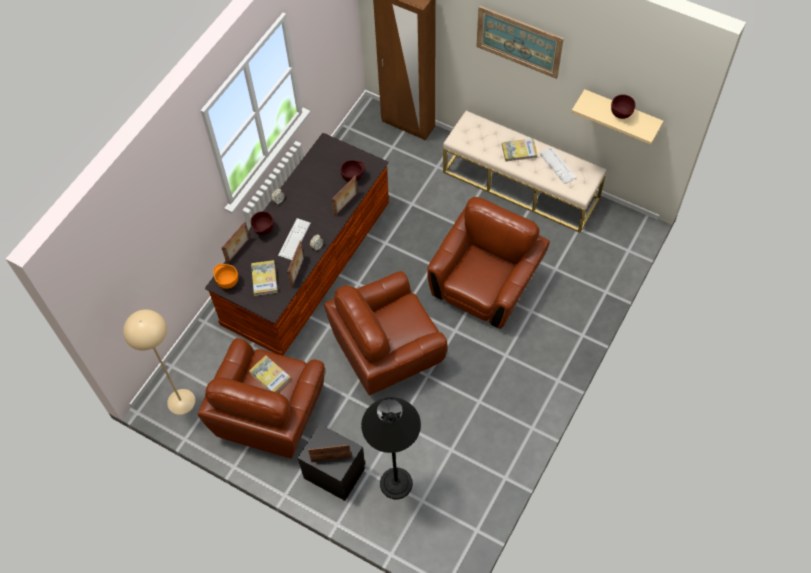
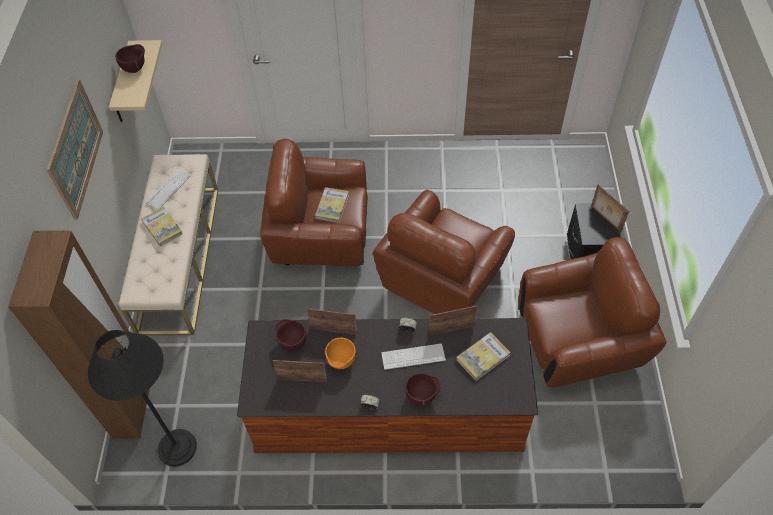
camera: 120 degrees left, 5 degrees down
(181, 401) = (633, 432): beige floor lamp -> none
(227, 282) = (514, 393): orange bowl -> orange bowl (341, 363)
(238, 250) = (466, 407): picture frame -> picture frame (302, 379)
(270, 376) = (566, 320): book -> book (332, 206)
(387, 350) = (443, 279): brown armchair -> brown armchair turned 90 degrees clockwise
(396, 483) = (560, 211): black floor lamp -> black floor lamp (177, 447)

